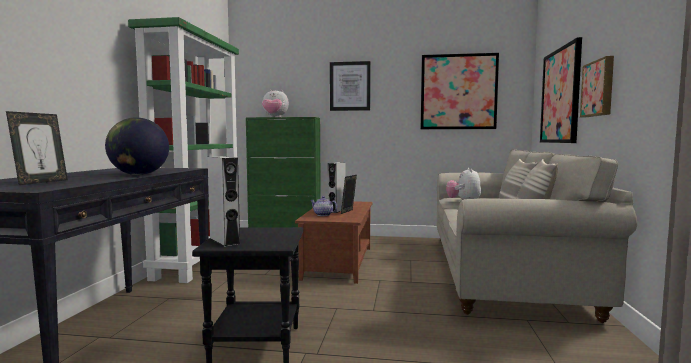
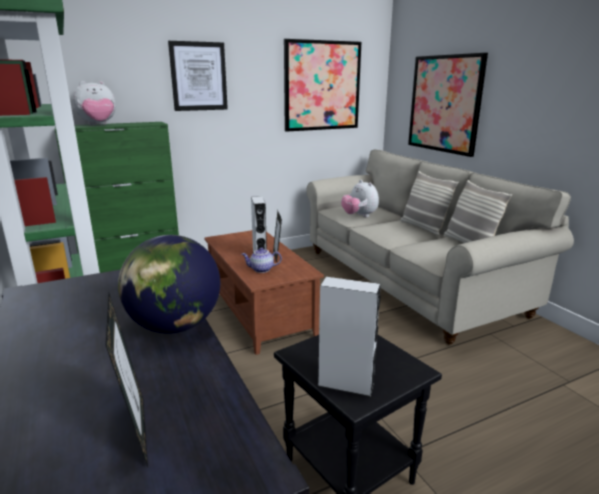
camera: 35 degrees left, 15 degrees up
(599, 88) = (516, 112): picture -> none

